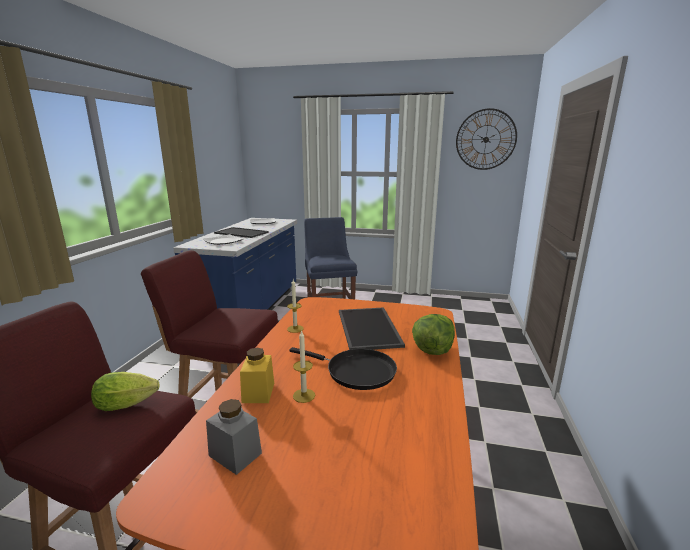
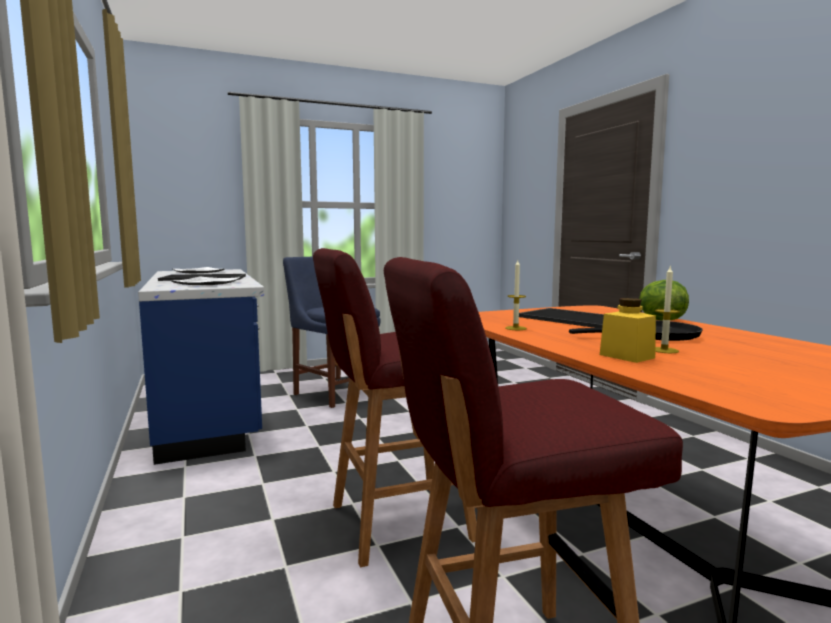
camera: 35 degrees left, 10 degrees down
(130, 404) = (541, 387): lettuce -> none
(235, 454) = (733, 379): grey jar -> none
(486, 139) = (462, 168): wall clock -> none

